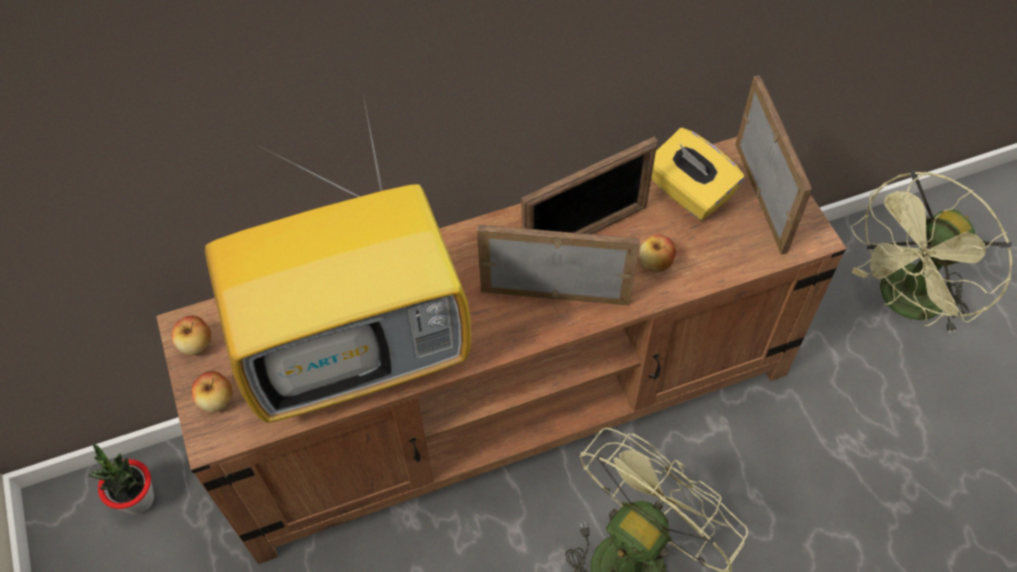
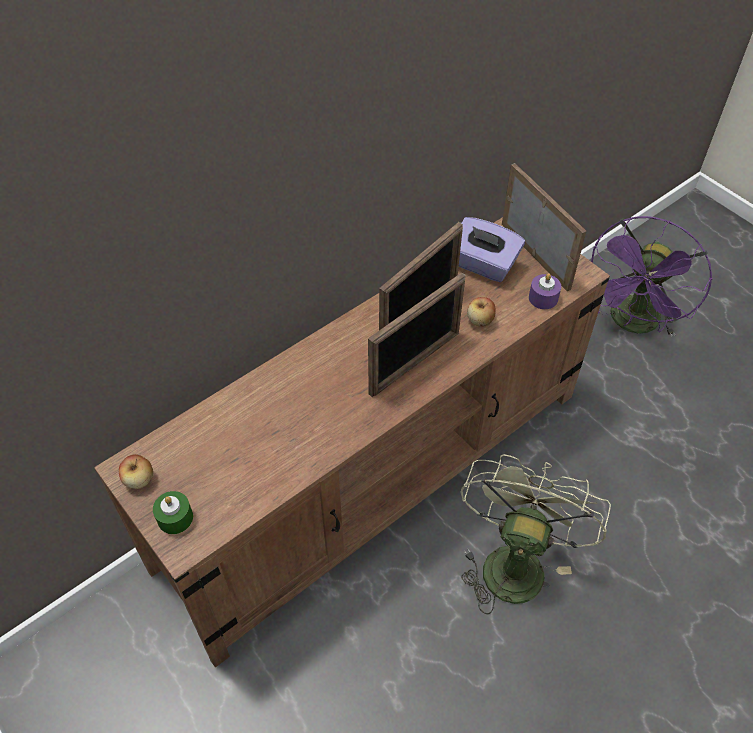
camera: 20 degrees left, 5 degrees down
(138, 499) = (88, 648): potted plant -> none
(217, 400) = (175, 518): apple -> green candle
(359, 348) = (278, 444): television -> none
(555, 295) = (415, 363): picture frame -> picture frame turned 150 degrees clockwise
(689, 192) = (483, 265): yellow tissue box -> purple tissue box
(746, 255) = (543, 298): none -> purple candle
(904, 304) = (633, 324): green fan -> purple fan

